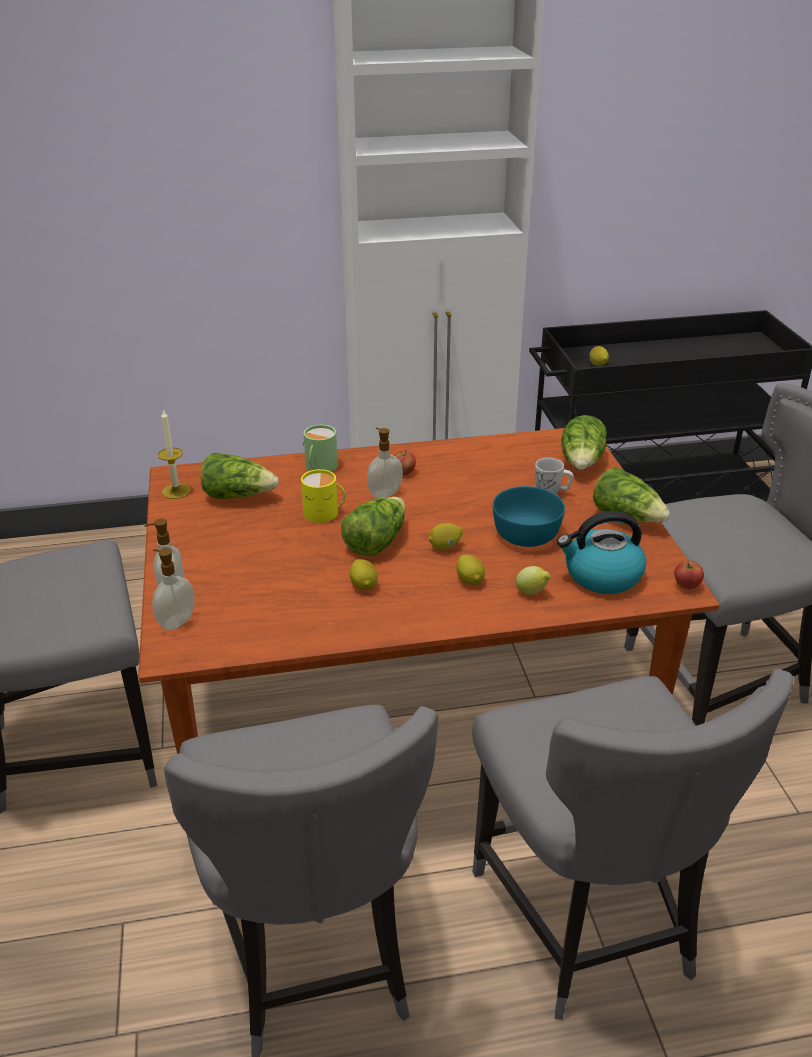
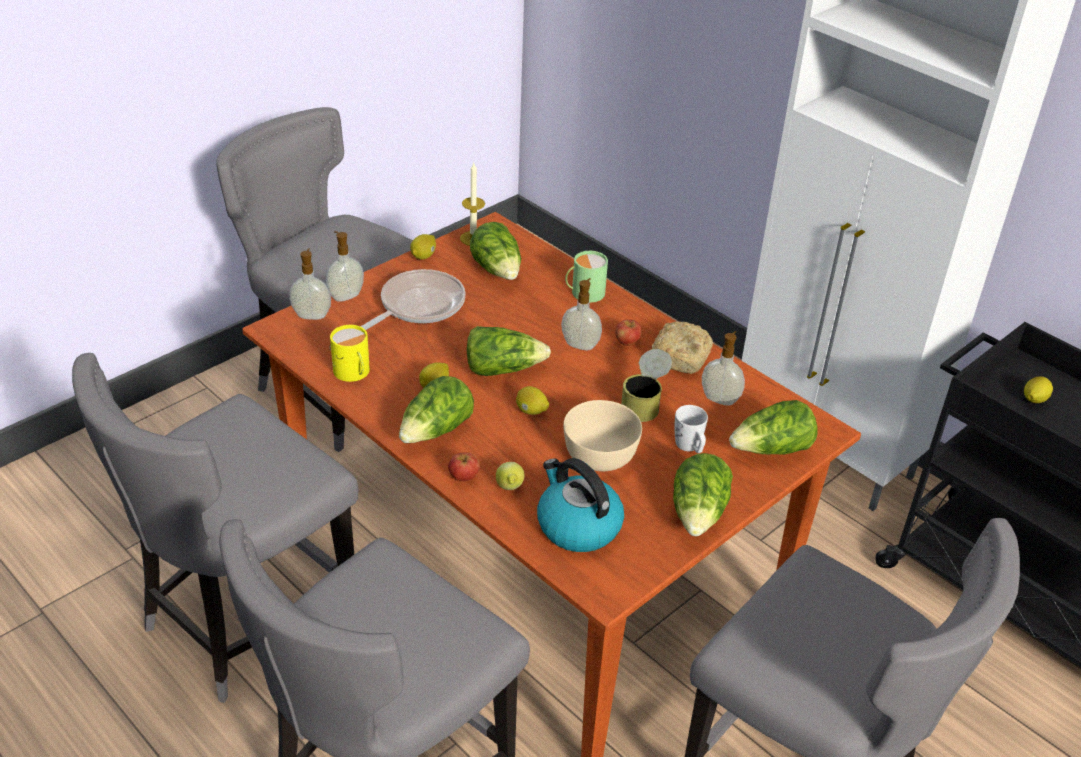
camera: 55 degrees right, 5 degrees up
(238, 554) = (418, 306): none -> frying pan
(324, 513) = (517, 324): yellow mug -> yellow mug (352, 372)
(425, 605) = (436, 431): none -> lettuce
(445, 457) = (681, 356): none -> bread
(470, 580) = (495, 444): lemon -> lemon (424, 256)
(483, 492) = (645, 402): none -> can
(509, 460) = (720, 398): none -> soap dispenser
(527, 535) = (599, 455): turquoise bowl -> beige bowl
(687, 585) = (614, 592): apple -> apple (464, 477)

